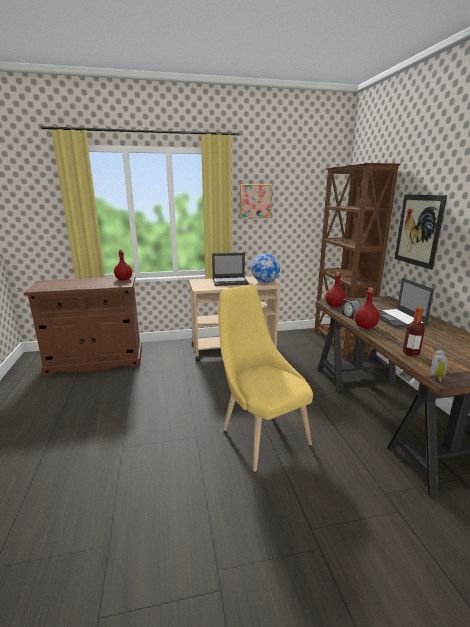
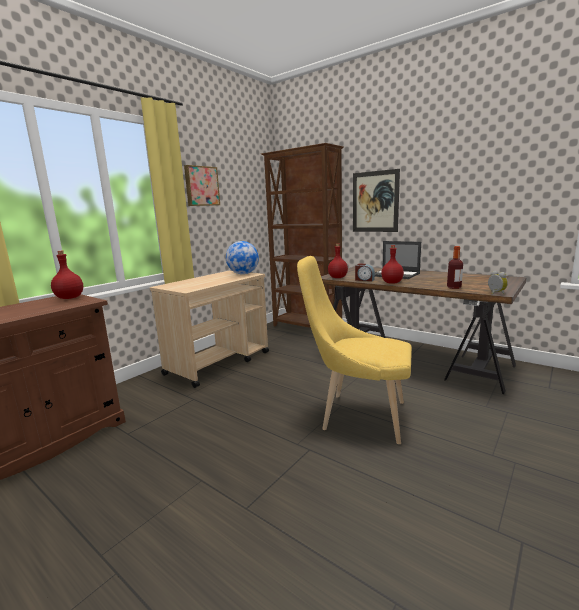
camera: 40 degrees left, 5 degrees down
(230, 282) = (206, 280): laptop -> none

